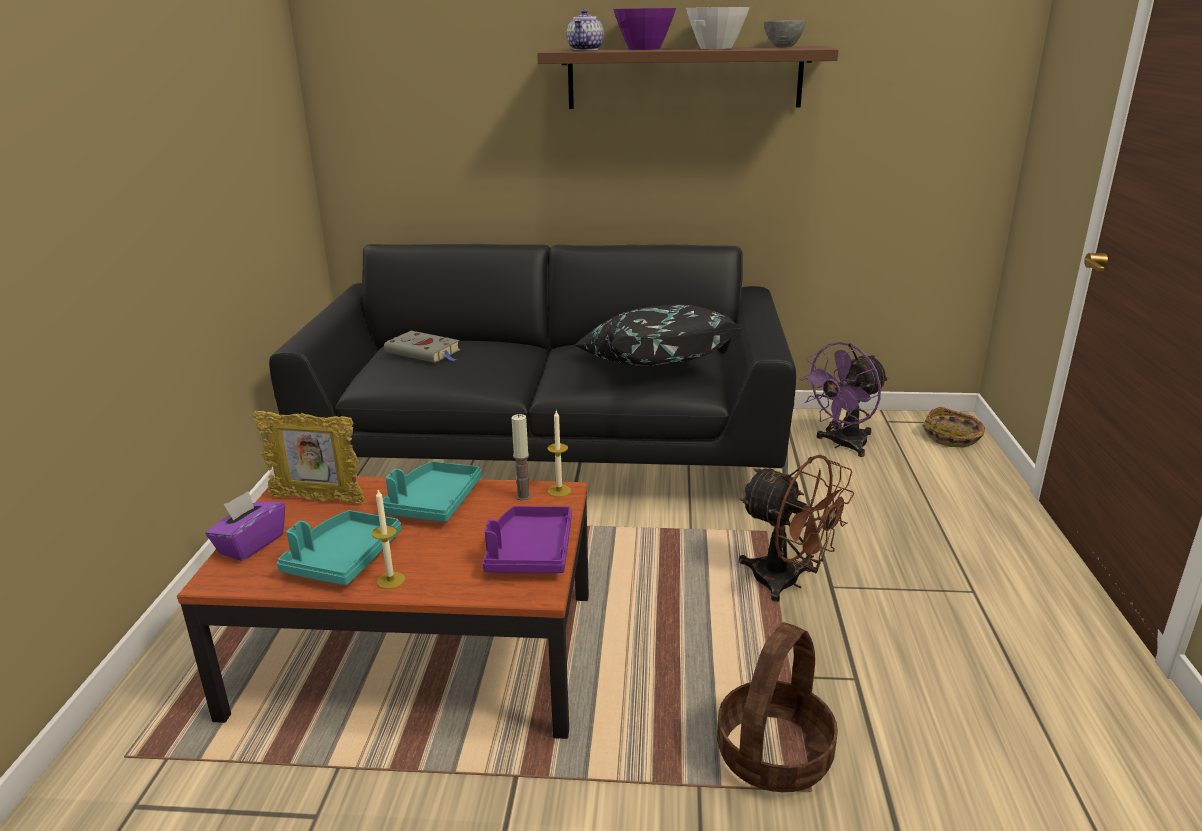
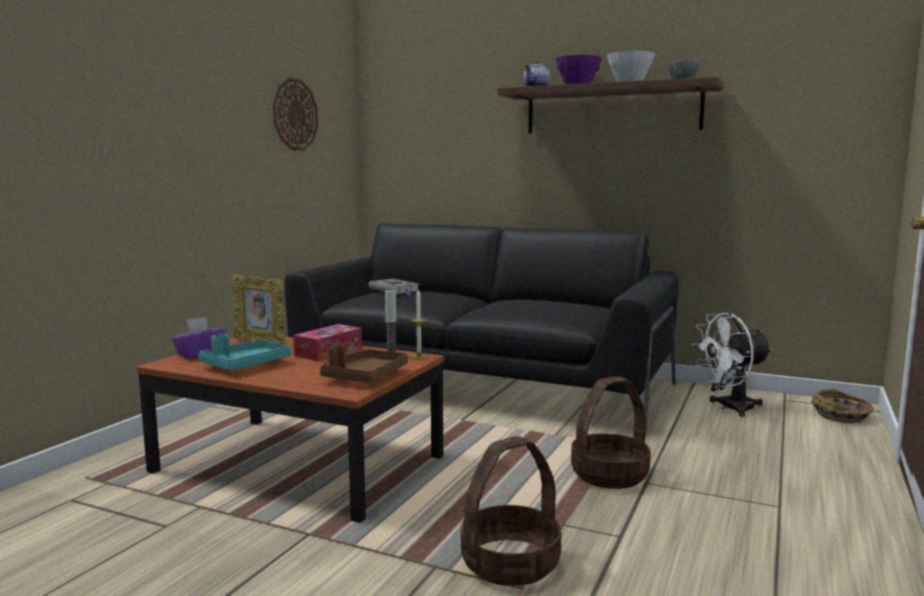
camera: 20 degrees right, 15 degrees down
(231, 103) = (295, 114): none -> wall clock
(390, 580) = (263, 376): candle -> none
(433, 503) = (328, 352): turquoise tray -> tissue box
(530, 552) = (365, 377): purple tray -> brown tray
(653, 364) = (551, 307): black pillow -> none
(787, 583) = (609, 475): brown fan -> basket
(842, 445) = (729, 408): purple fan -> white fan

